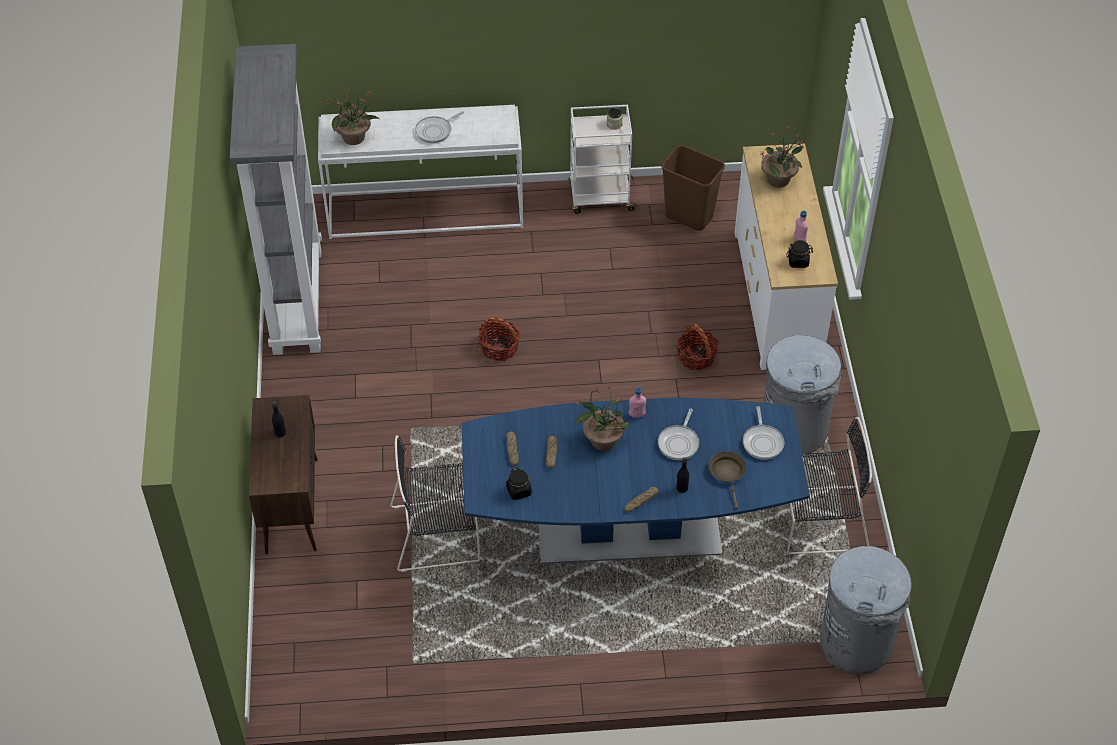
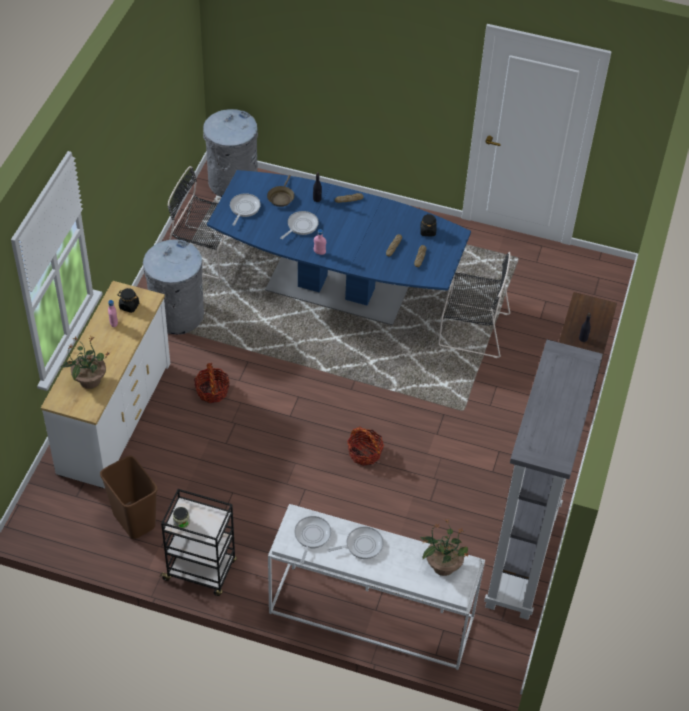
camera: 160 degrees left, 0 degrees up
(484, 124) = (311, 536): none -> frying pan
(600, 197) = (201, 570): white cart -> black cart
(602, 440) = (353, 244): potted plant -> none

